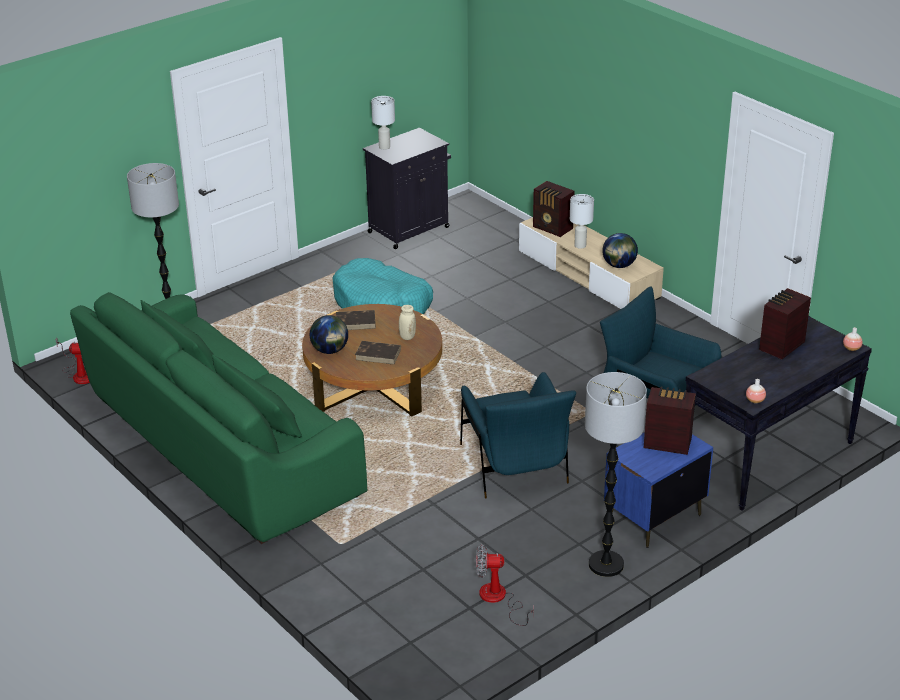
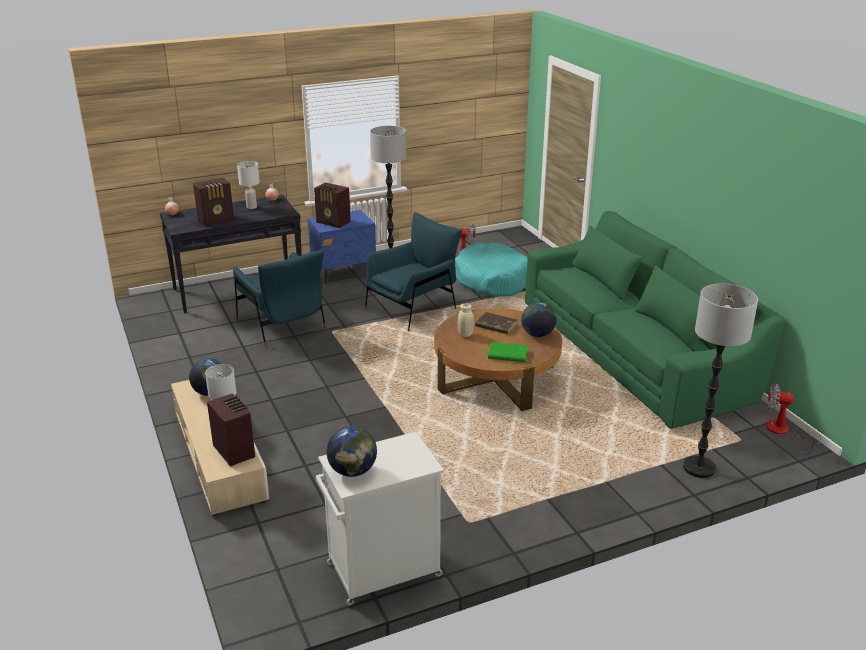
camera: 165 degrees left, 5 degrees down
(356, 322) = (507, 354): brown book -> green book
(382, 304) = (461, 458): turquoise dog bed -> turquoise dog bed (492, 280)
(384, 147) = (412, 465): white table lamp -> white table lamp (251, 207)
(410, 229) = (381, 570): black cabinet -> white cabinet
(421, 139) = (353, 471): none -> globe
(514, 466) = (413, 308): blue armchair -> blue armchair turned 45 degrees clockwise

